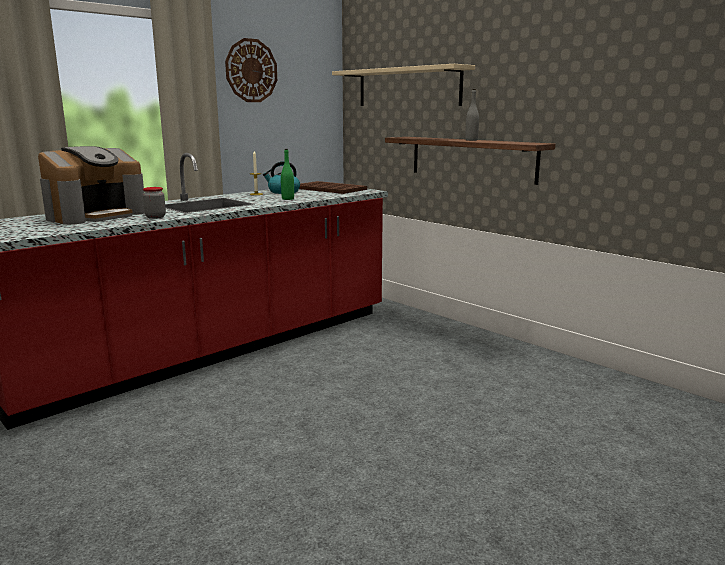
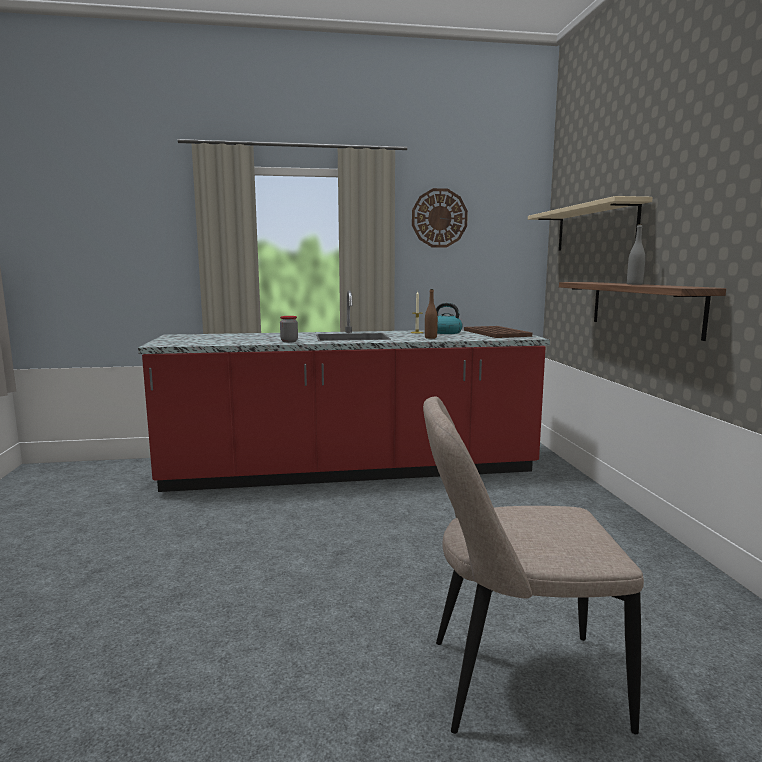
camera: 35 degrees right, 5 degrees down
(96, 215) = (257, 337): coffee machine -> none
(288, 199) = (430, 338): green bottle -> brown bottle
(535, 465) = (514, 682): none -> beige chair

